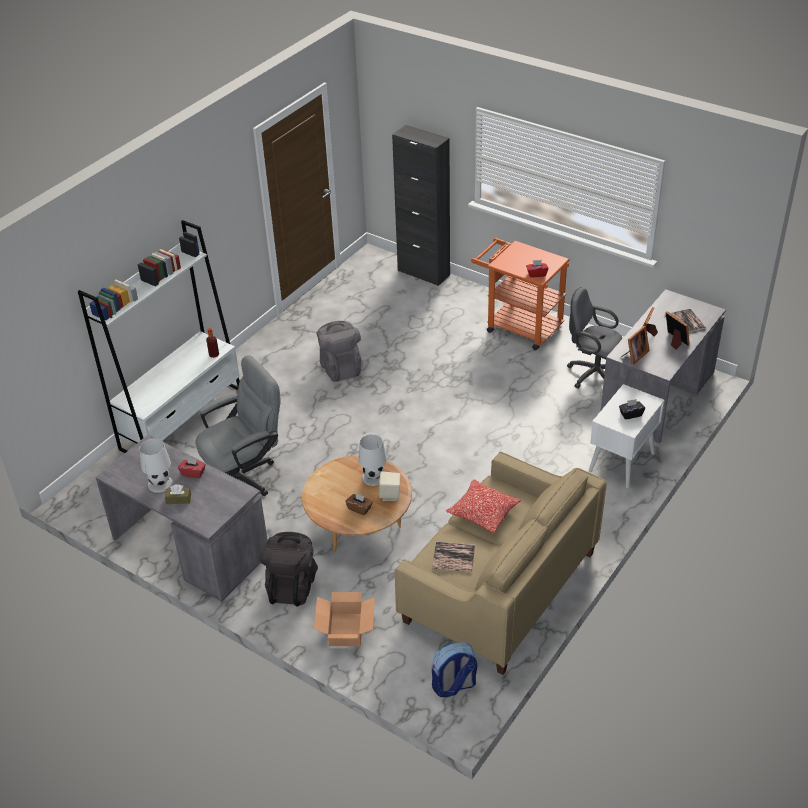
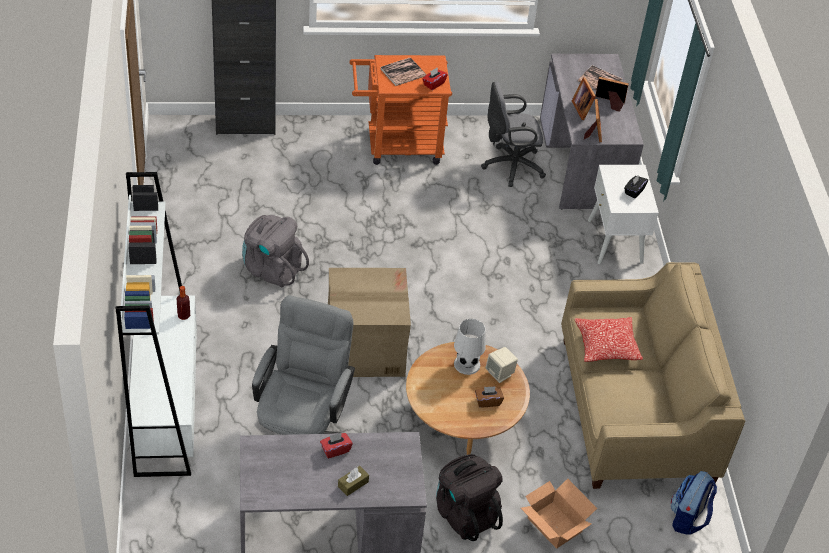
camera: 45 degrees left, 5 degrees up
(160, 483) = (315, 478): white table lamp -> none
(346, 444) = (364, 347): none -> cardboard box
(453, 557) = (627, 401): book -> book (403, 72)

